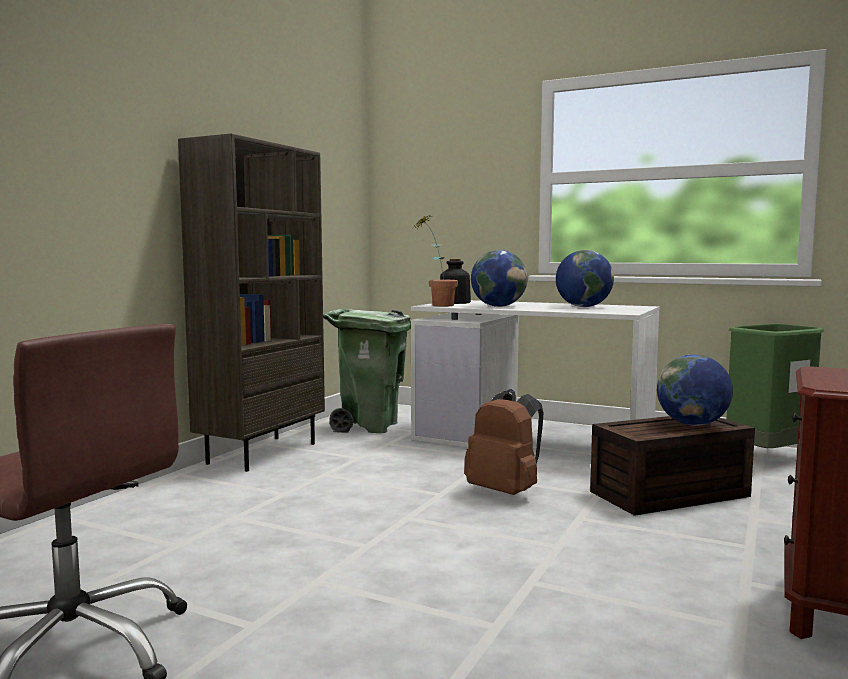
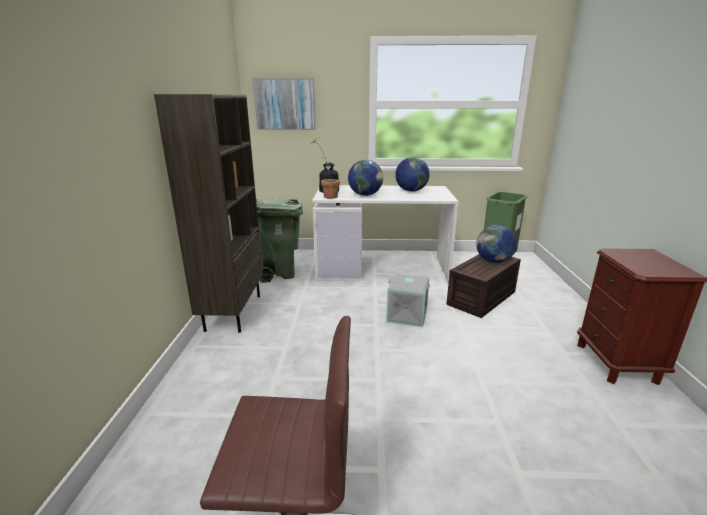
camera: 25 degrees left, 15 degrees up
(422, 184) = (285, 104): none -> picture
(506, 492) = (407, 315): brown backpack -> grey storage box

